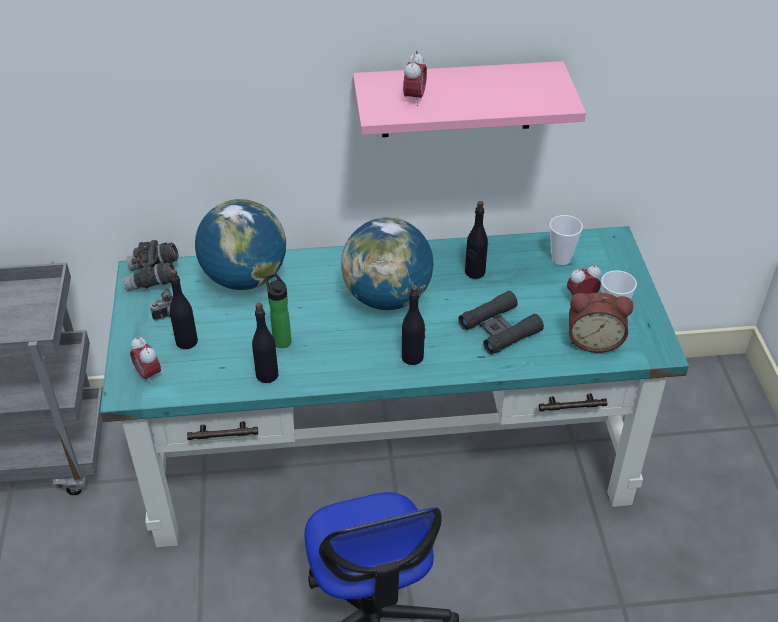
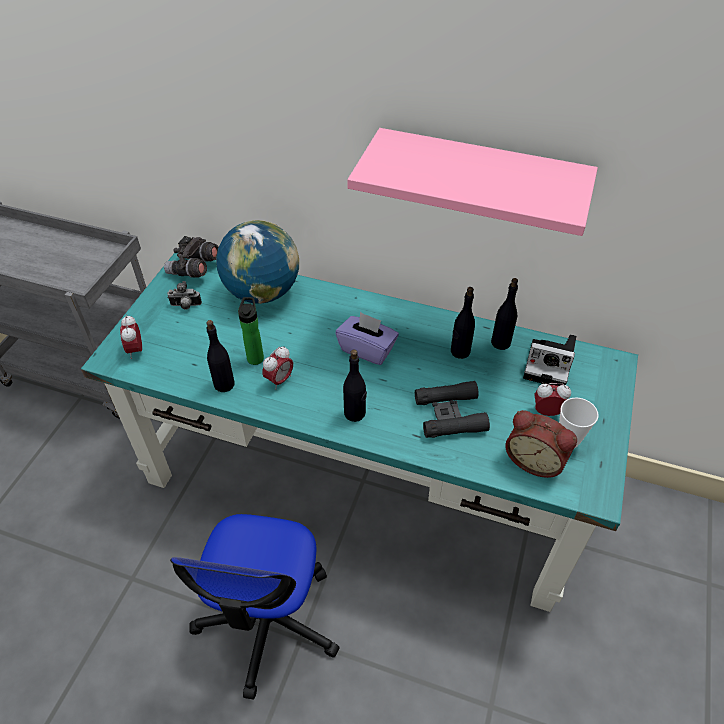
camera: 25 degrees right, 5 degrees up
(186, 341) = (182, 331): black bottle -> black bottle (500, 342)
(387, 298) = (367, 349): globe -> purple tissue box
(414, 98) = (417, 166): alarm clock -> alarm clock (279, 380)
(561, 258) = (550, 365): cup -> camera

